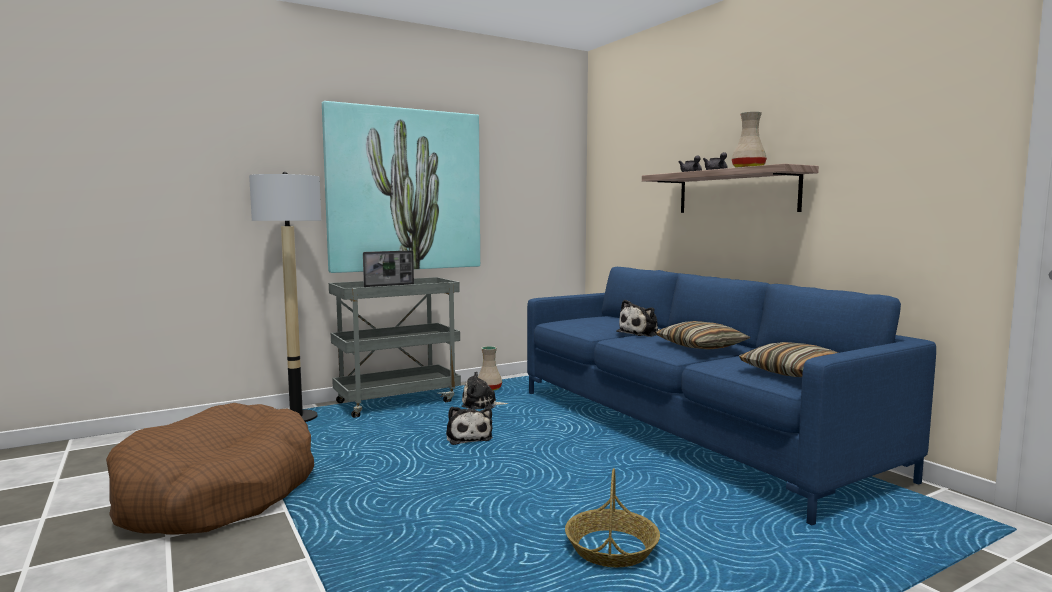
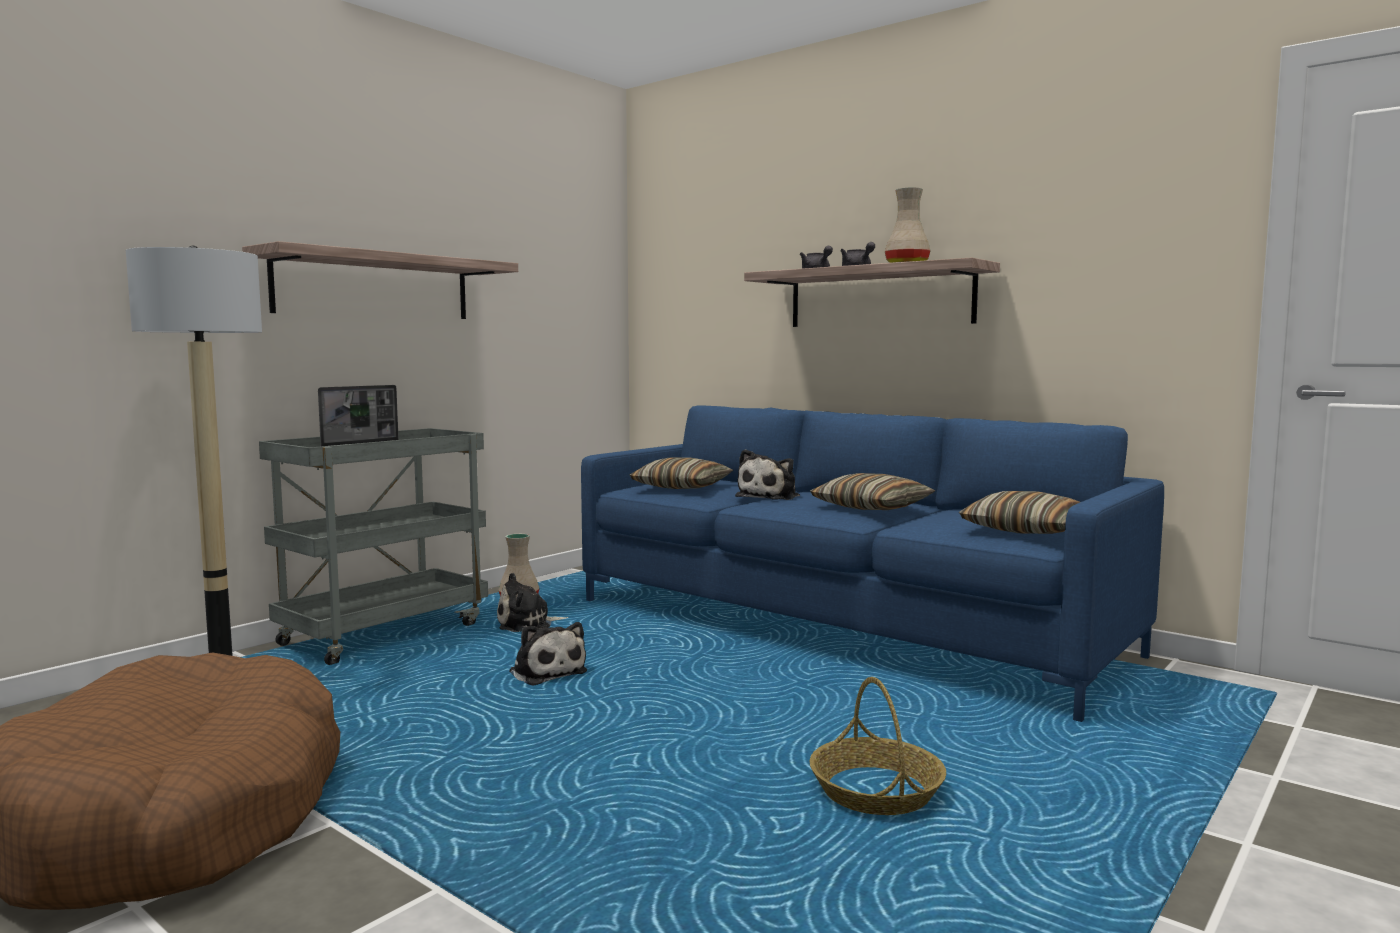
camera: 20 degrees left, 0 degrees up
(404, 190) = (374, 287): picture -> shelf
(589, 323) = (682, 487): none -> pillow

